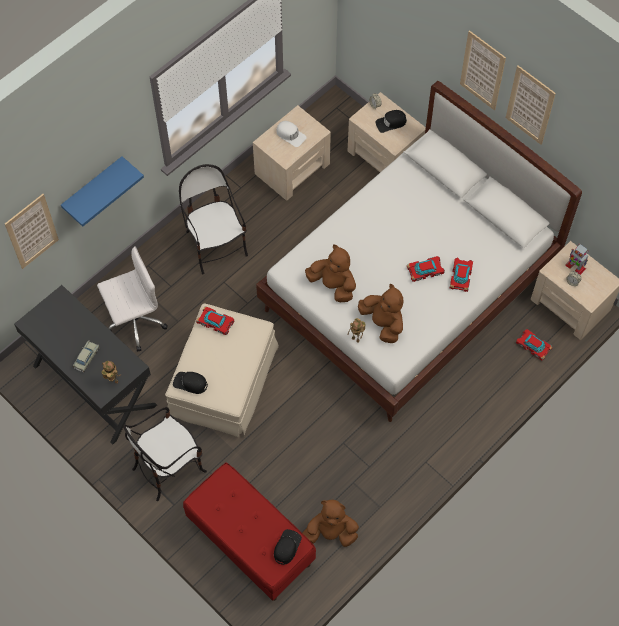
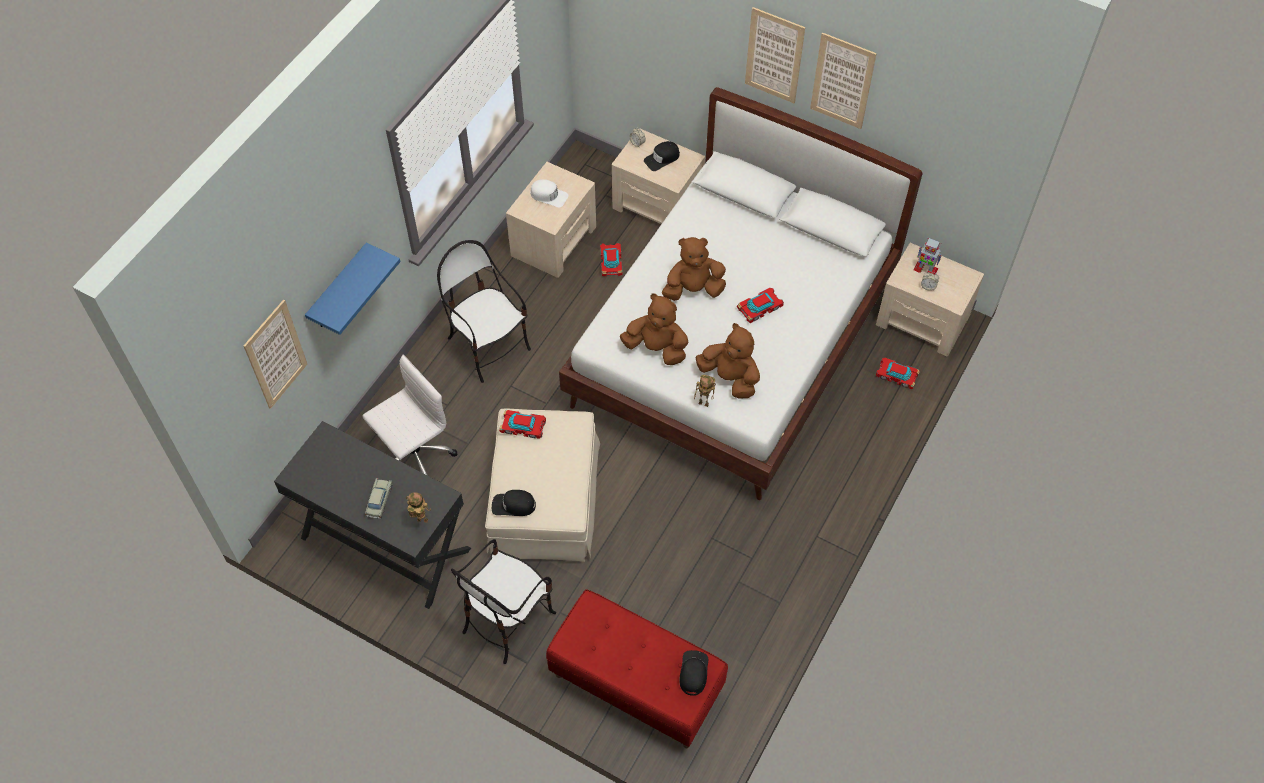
camera: 15 degrees left, 5 degrees down
(331, 532) = (731, 648): brown plush toy -> brown plush toy (693, 289)
(461, 276) = (804, 305): toy car -> toy car (611, 262)

